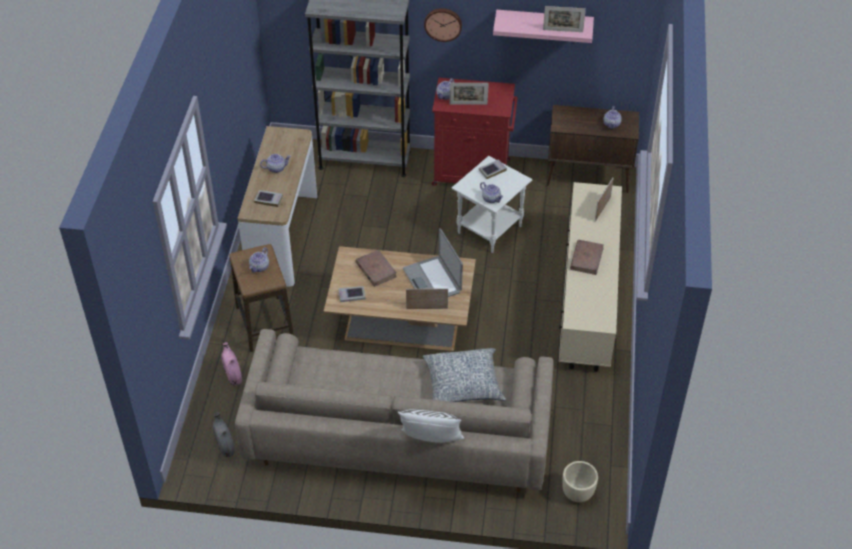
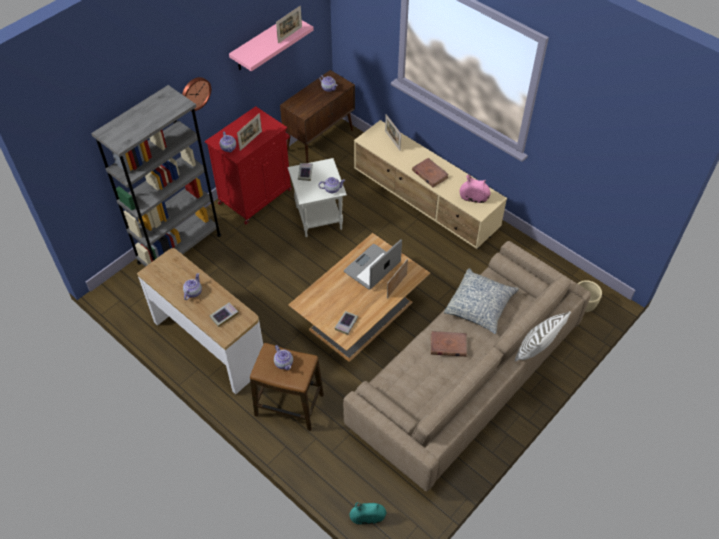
camera: 55 degrees left, 5 degrees up
(194, 437) = (367, 518): none -> turquoise vase
(224, 445) = (391, 500): grey vase -> none
(232, 374) = (323, 456): pink vase -> pink vase (473, 198)
(376, 270) = (333, 295): brown book -> brown book (448, 345)
(432, 280) = (372, 268): laptop -> laptop turned 120 degrees clockwise

